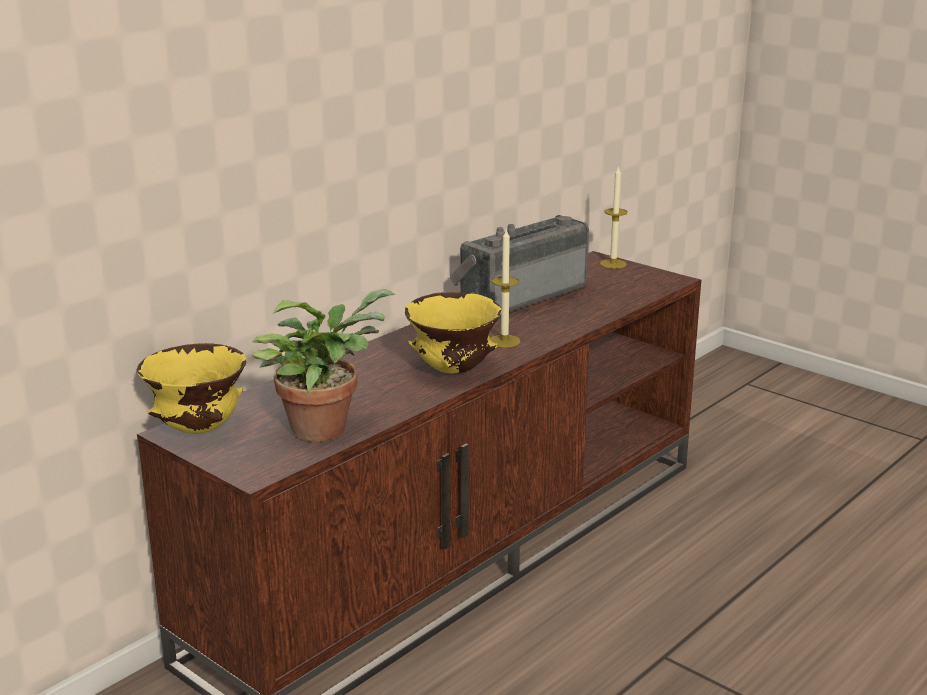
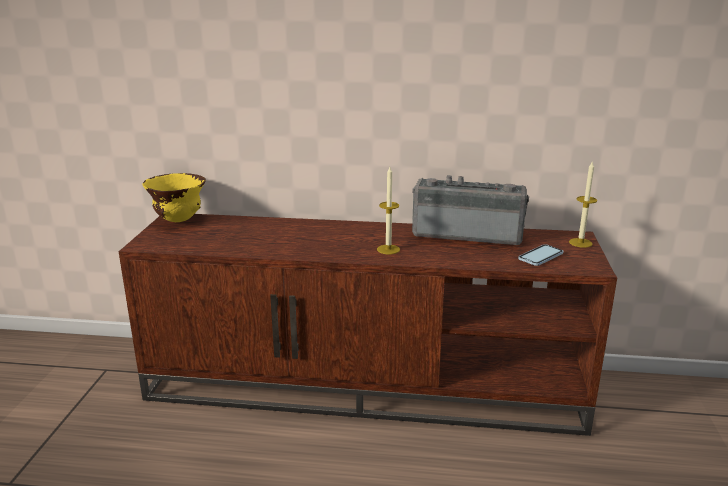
camera: 55 degrees right, 0 degrees up
(324, 428) = (209, 243): potted plant -> none
(453, 371) = (322, 249): yellow bowl -> none
(621, 288) = (540, 256): none -> phone

